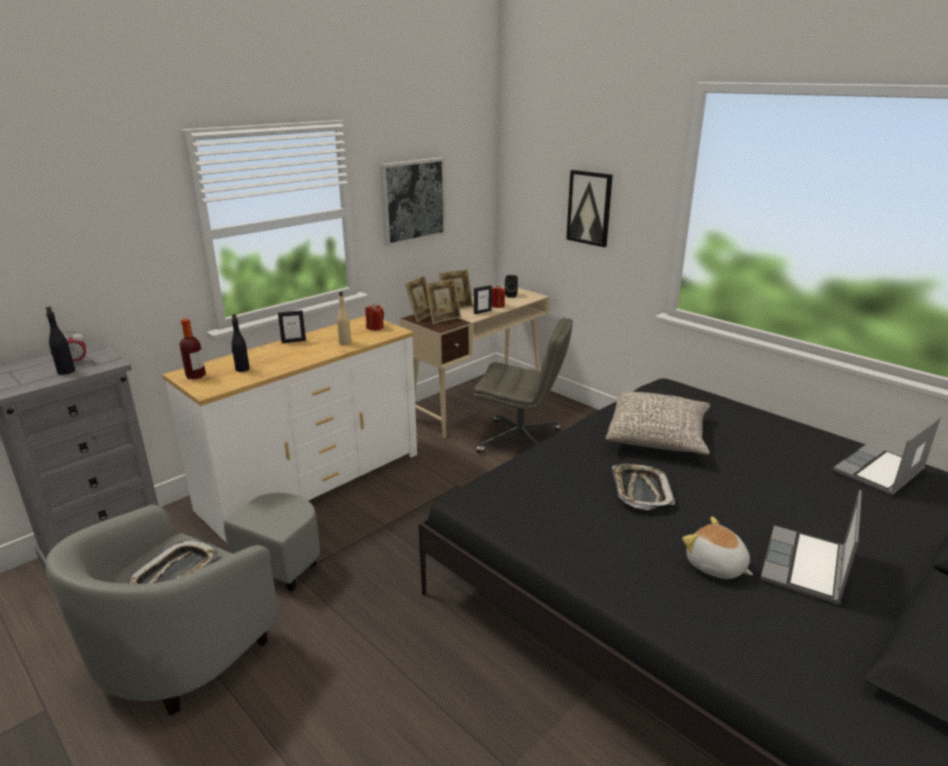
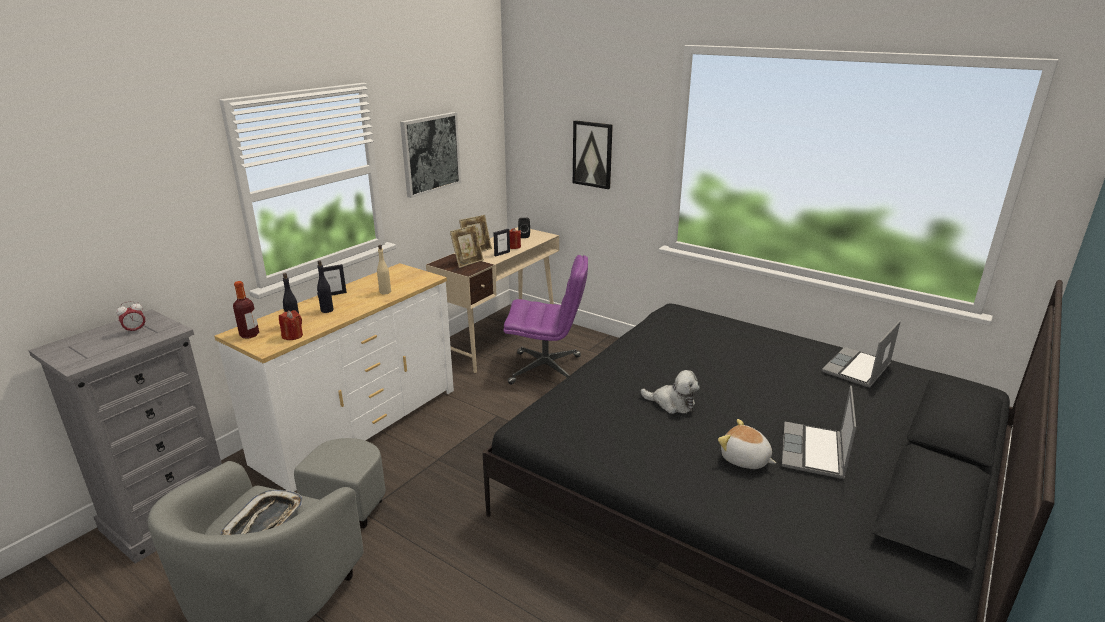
camera: 10 degrees left, 0 degrees up
(66, 371) = (129, 341): black bottle -> black bottle (326, 310)
(375, 327) = (409, 275): red candle -> red candle (292, 336)
(421, 316) = (446, 261): picture frame -> none
(521, 441) = (546, 370): grey office chair -> purple office chair
(640, 491) = (672, 403): tray -> plush toy
(657, 436) = (676, 355): grey pillow -> none

